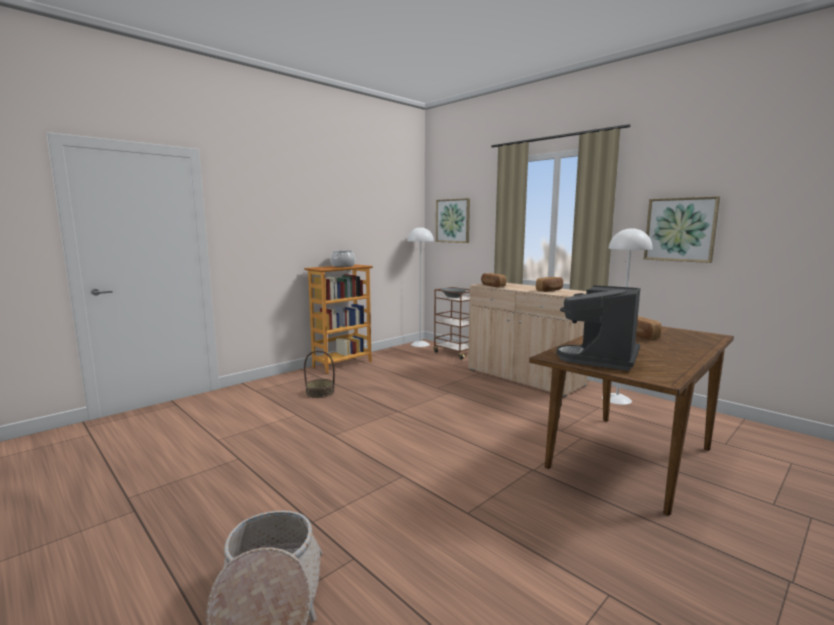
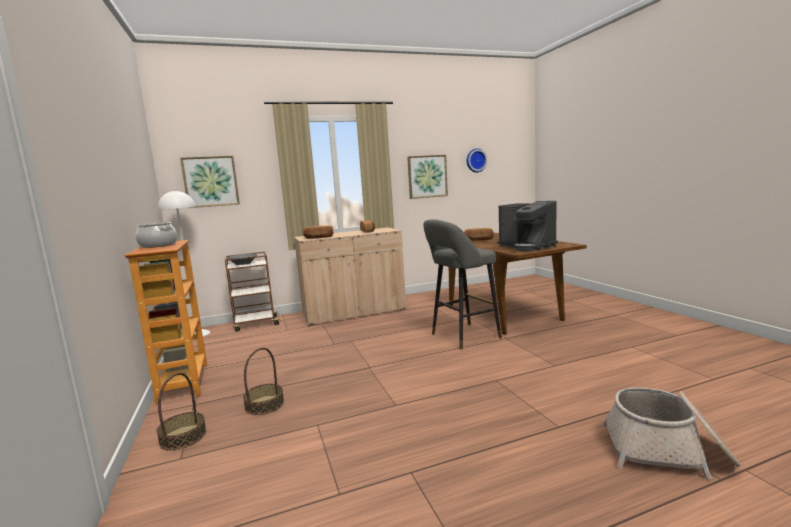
camera: 65 degrees left, 0 degrees up
(277, 384) = (183, 437): none -> basket
(510, 441) = (462, 337): none -> grey stool
(616, 399) = (423, 299): white floor lamp -> none
(791, 206) = (475, 160): none -> wall clock

